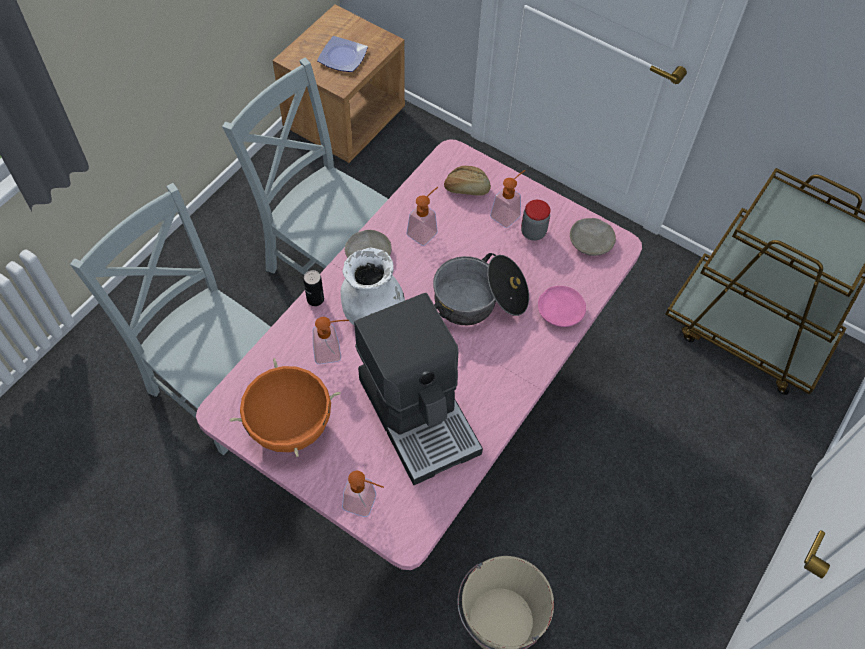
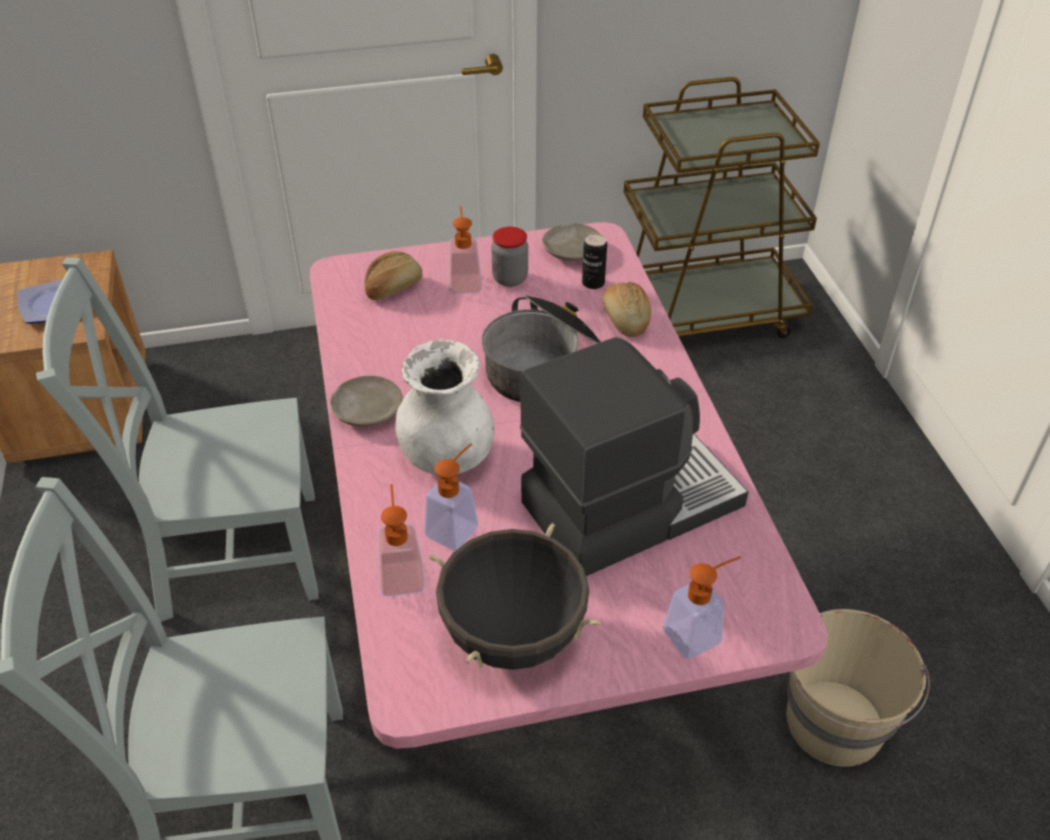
camera: 45 degrees left, 15 degrees down
(290, 426) = (513, 636): orange cooking pot -> black cooking pot
(315, 299) = (365, 494): can -> can (593, 283)
(420, 413) = (628, 503): coffee machine -> coffee machine turned 45 degrees counterclockwise
(425, 231) = (401, 349): soap dispenser -> soap dispenser (401, 571)
(560, 310) = (625, 319): pink plate -> bread

